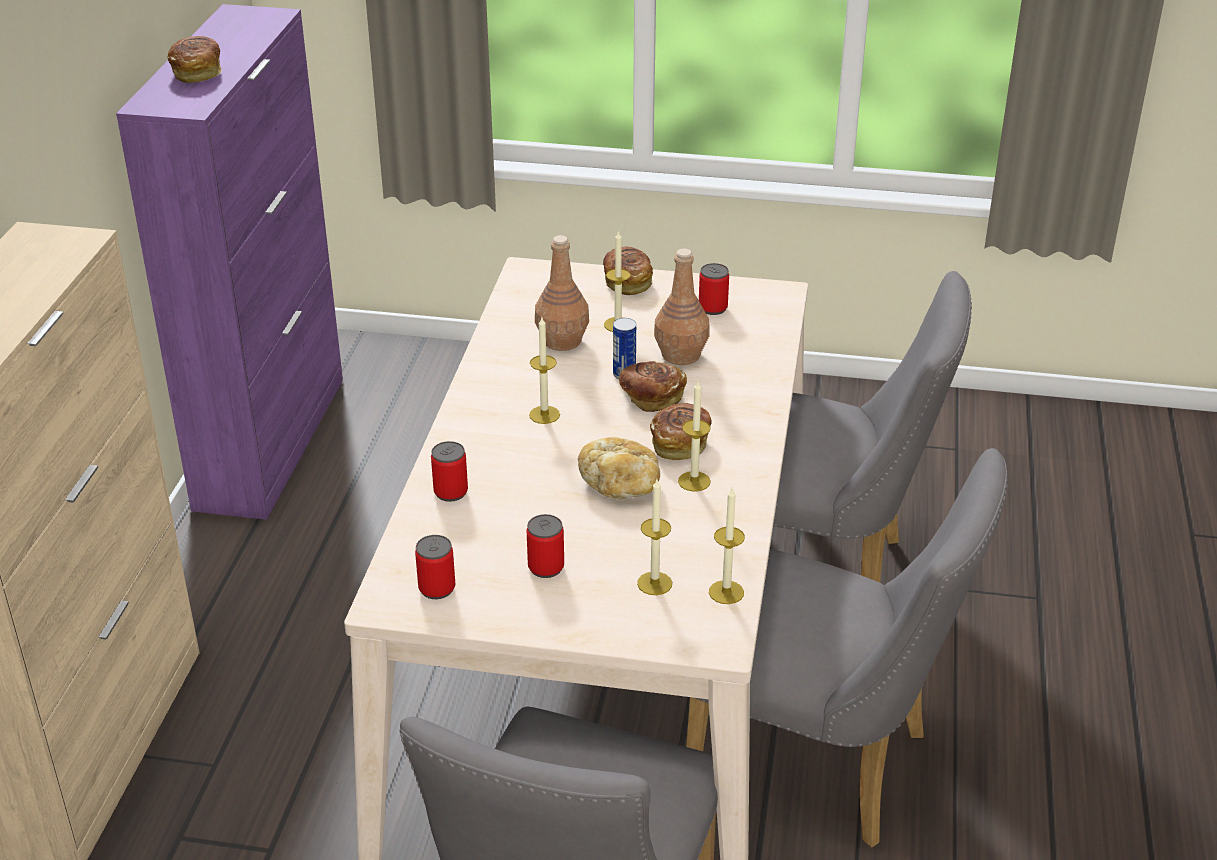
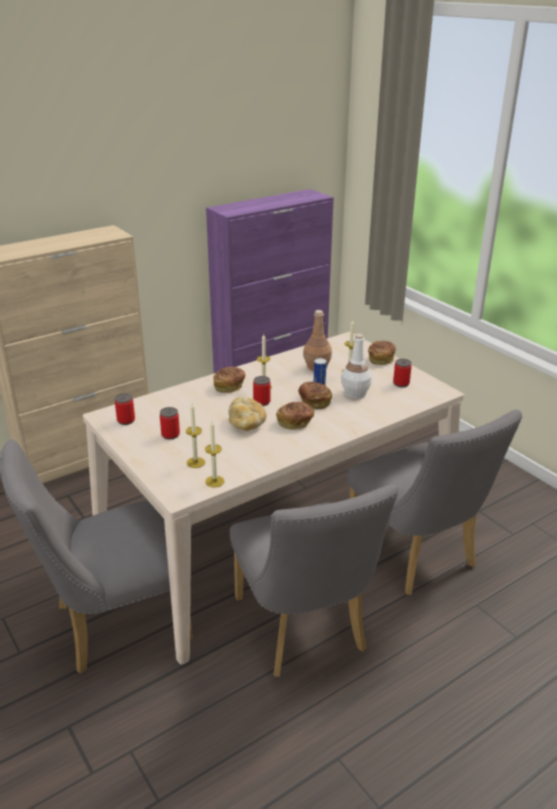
camera: 45 degrees right, 5 degrees down
(197, 72) = (255, 204): bread -> bread (229, 386)
(450, 492) = (186, 394): can -> can (262, 402)
(681, 355) = (355, 393): brown bottle -> white bottle
(694, 481) = (276, 438): candle -> none

